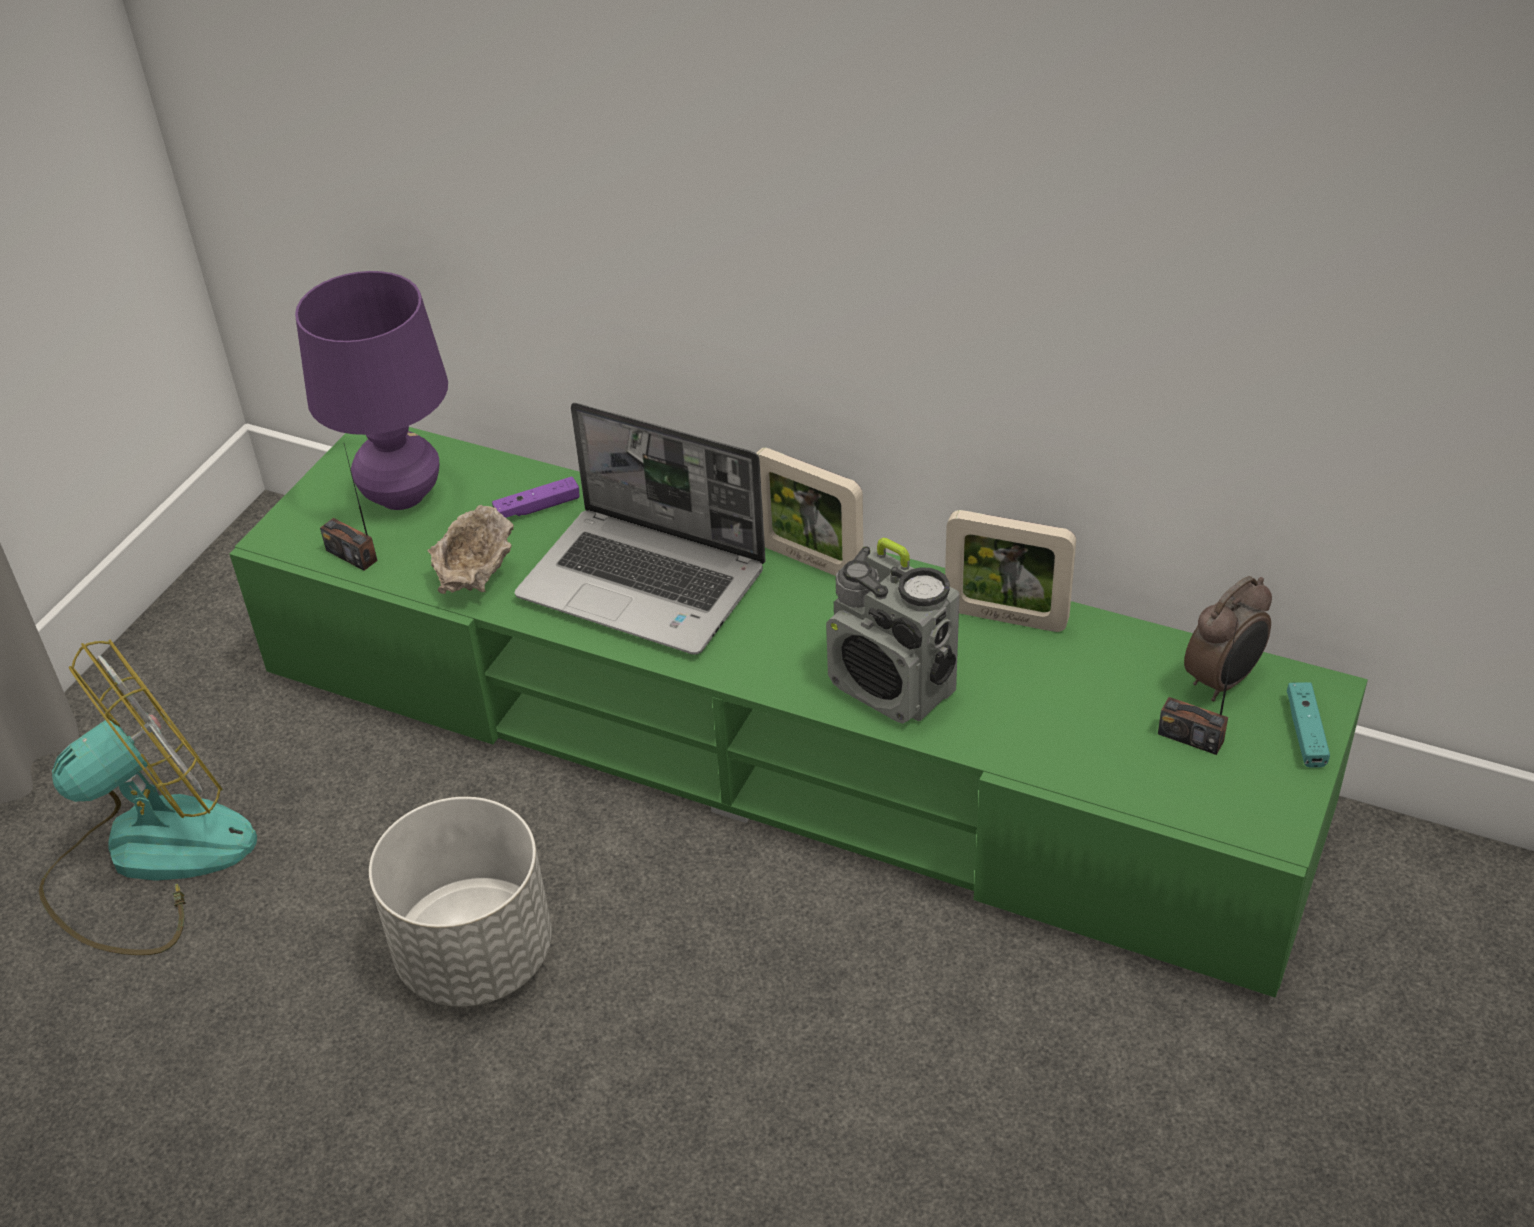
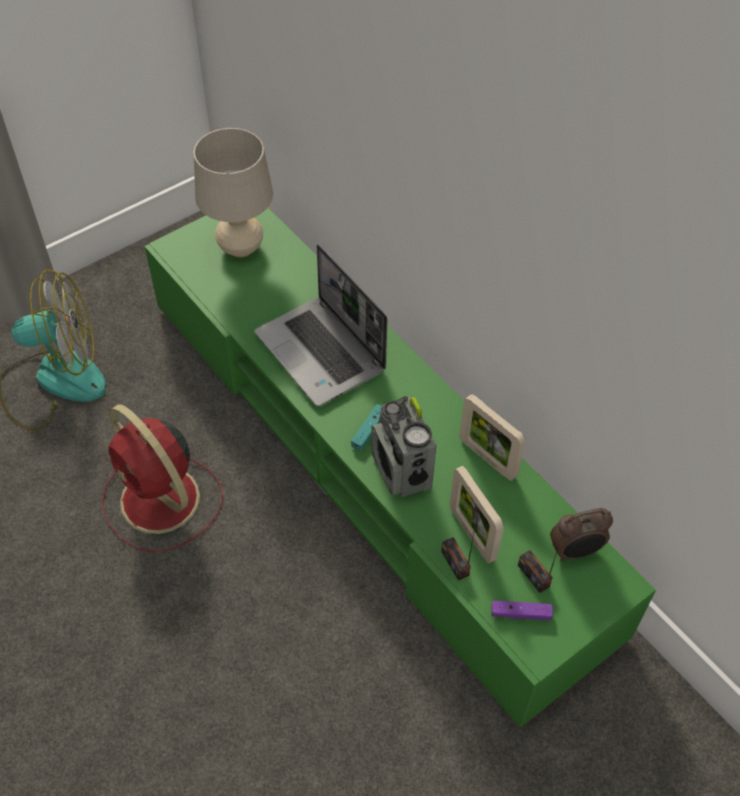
camera: 25 degrees right, 10 degrees up
(352, 555) = (197, 272): radio -> radio (455, 563)
(401, 495) = (240, 248): purple table lamp -> beige table lamp
(475, 576) = (245, 311): beige bowl -> none
(477, 954) = (162, 502): grey planter -> red fan
(537, 507) = (299, 284): purple game controller -> purple game controller (520, 613)
(809, 560) = (411, 377): picture frame -> picture frame (472, 534)
(1305, 732) = (597, 604): turquoise game controller -> turquoise game controller (369, 430)

